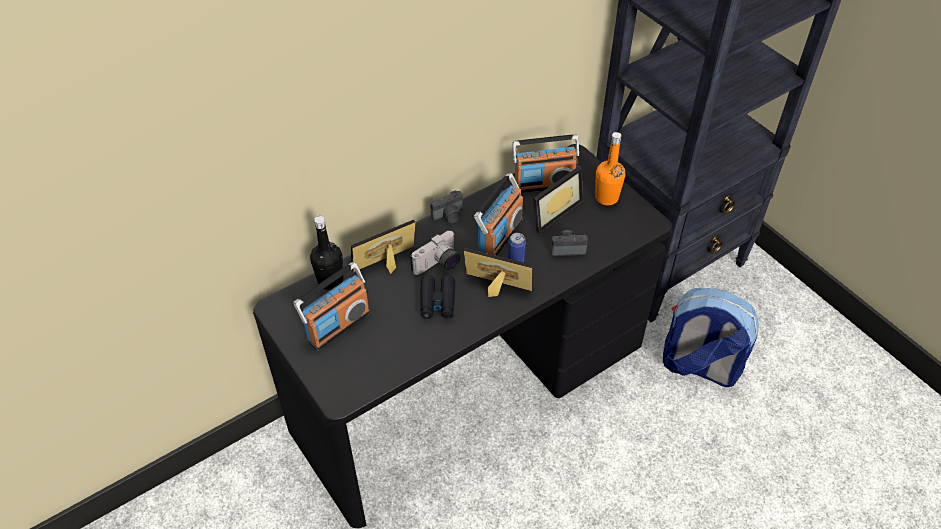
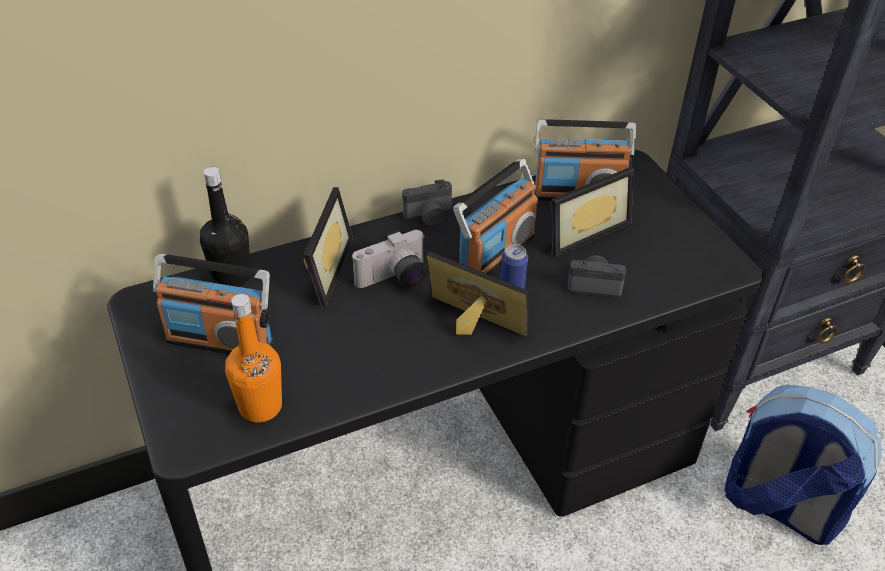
camera: 10 degrees right, 5 degrees down
(338, 325) = (220, 340): radio -> radio turned 45 degrees clockwise
(388, 265) = (321, 269): picture frame -> picture frame turned 120 degrees clockwise
(437, 301) = (378, 330): black binoculars -> none
(606, 197) = (668, 224): orange bottle -> orange bottle (260, 406)

